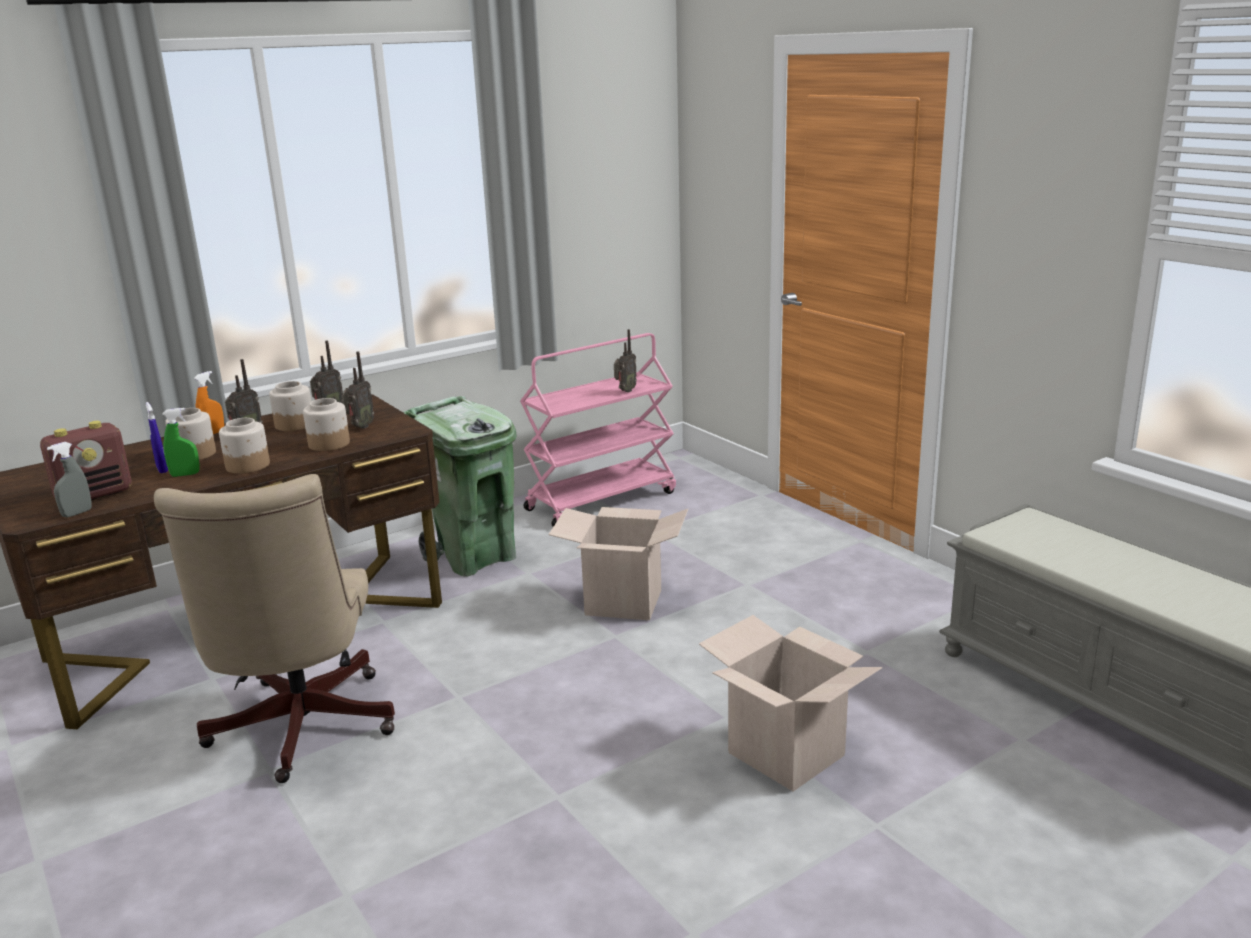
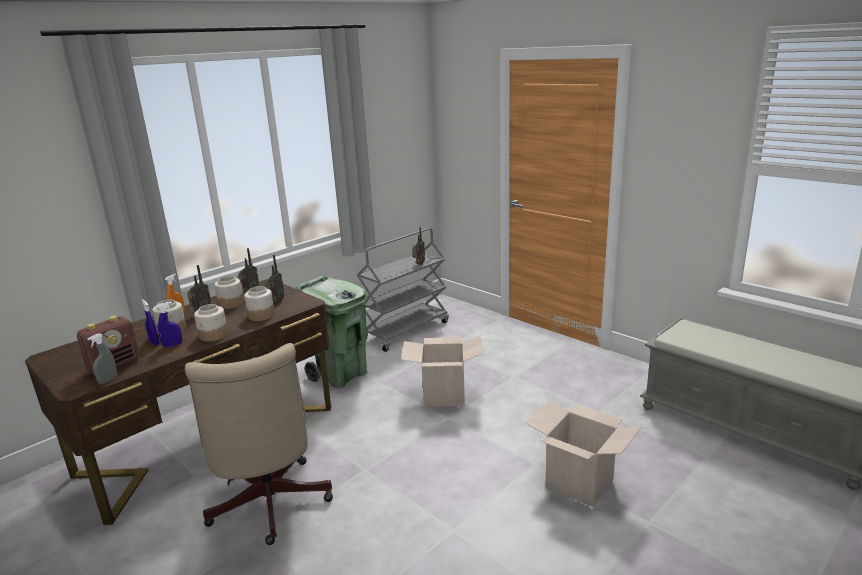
camera: 10 degrees left, 0 degrees up
(185, 474) = (172, 345): green spray bottle -> blue spray bottle
(601, 500) = (406, 330): pink cart -> grey cart

